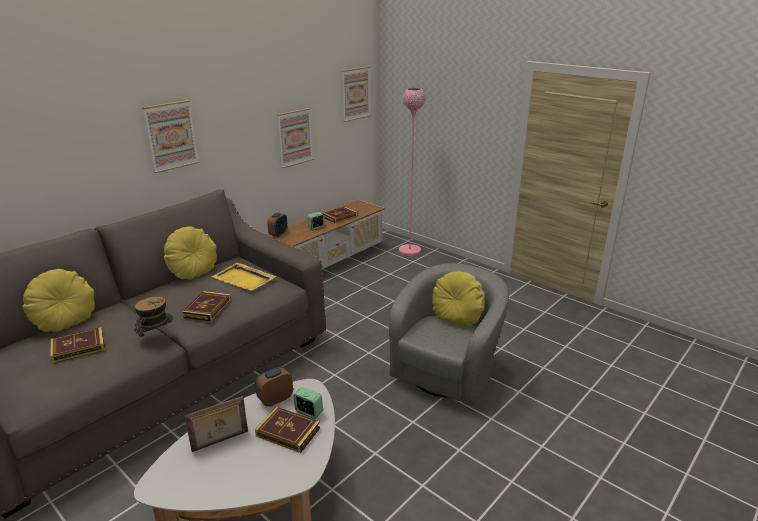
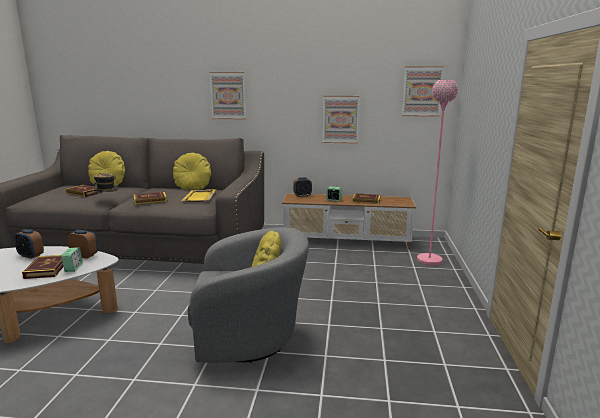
camera: 55 degrees right, 10 degrees down
(220, 441) = (31, 256): picture frame -> alarm clock

